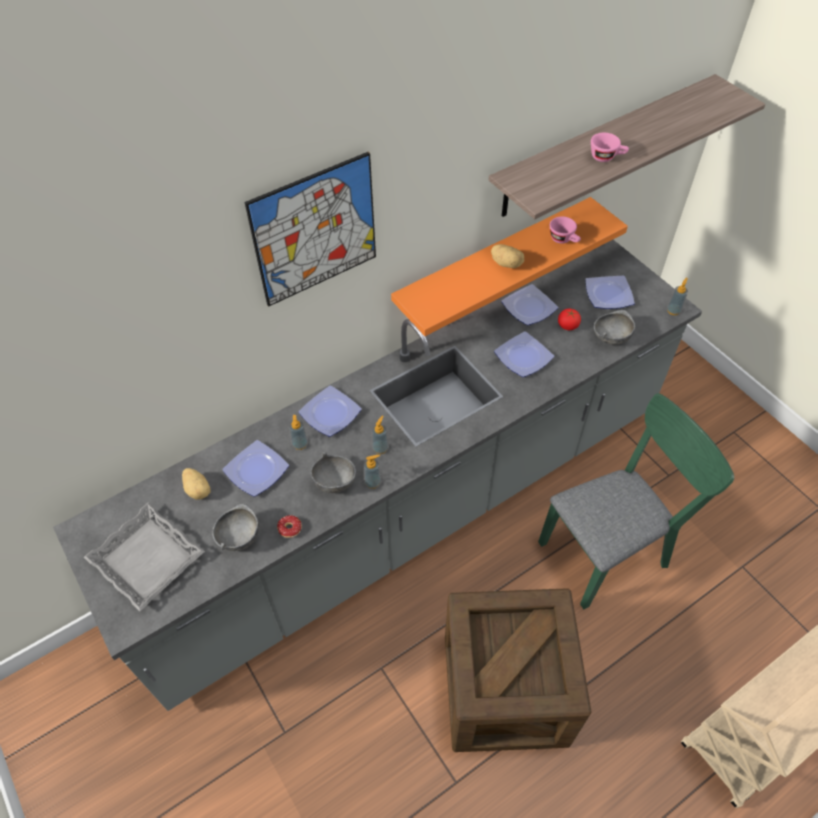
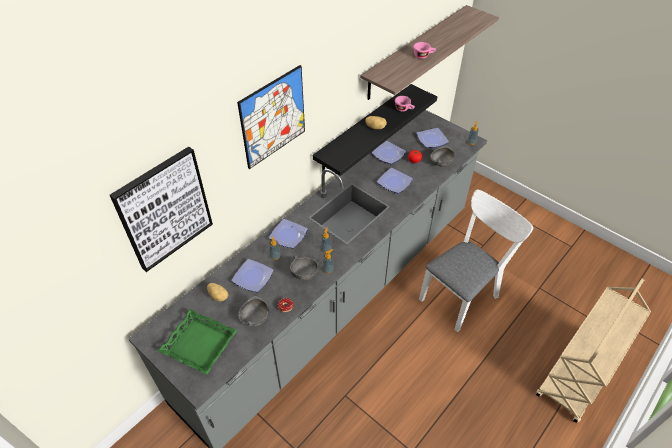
camera: 15 degrees left, 5 degrees down
(111, 353) = (164, 209): none -> picture
(148, 559) = (199, 343): grey tray -> green tray
(493, 263) = (364, 130): orange shelf -> black shelf
(505, 689) = (425, 390): crate -> none
(610, 549) = (462, 294): green chair -> white chair

